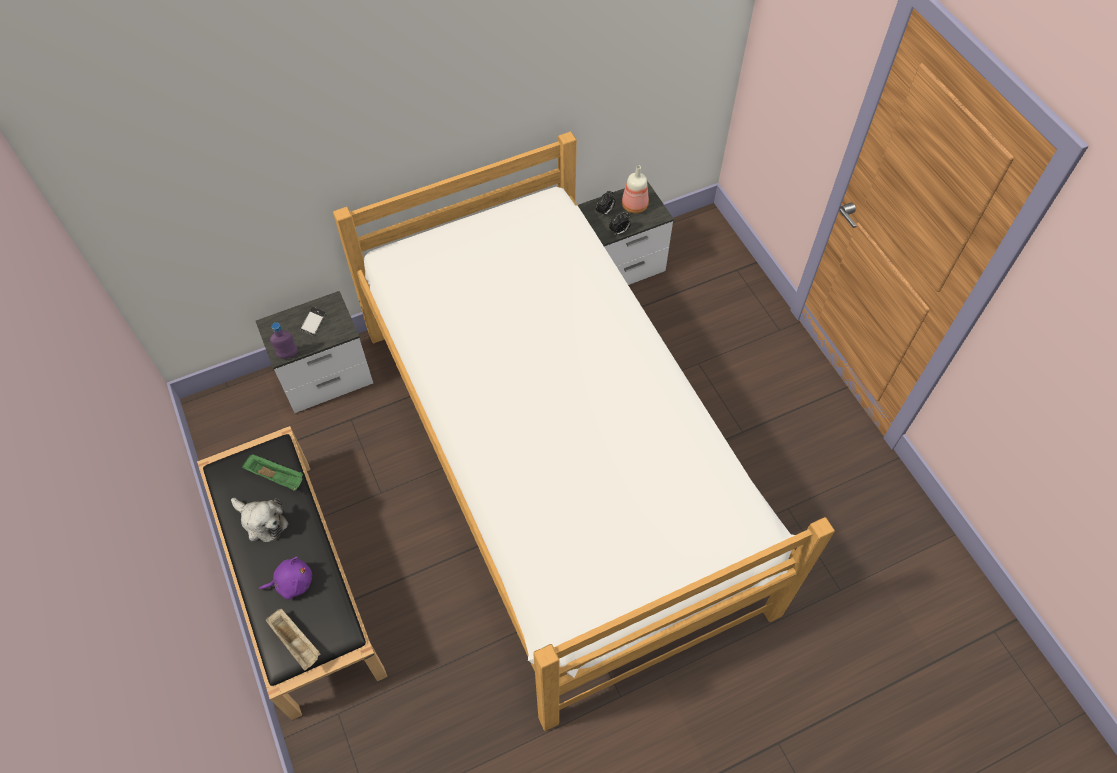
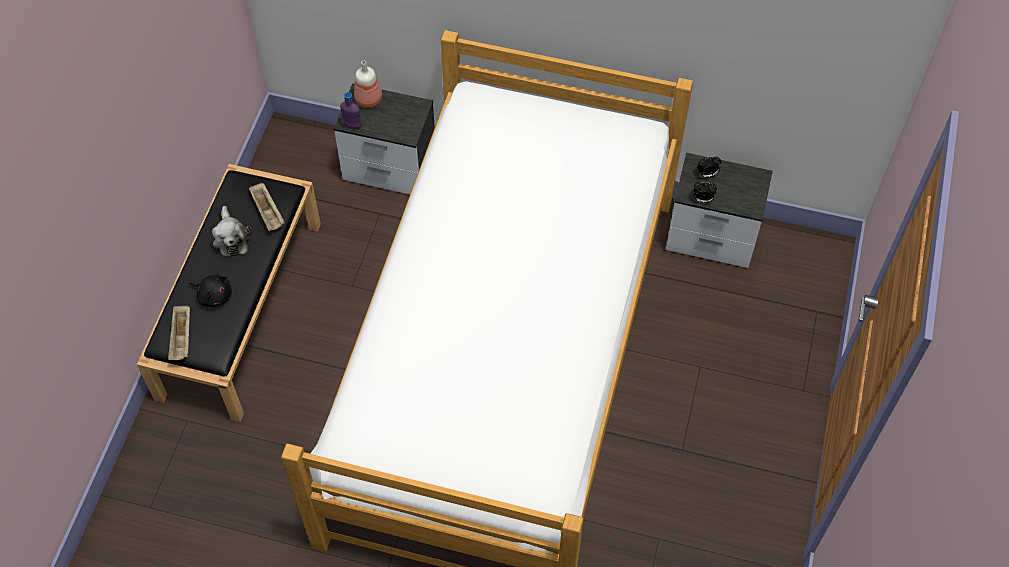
camera: 40 degrees right, 0 degrees up
(277, 477) = (268, 213): green tray -> beige tray
(292, 582) = (214, 295): purple plush toy -> black plush toy
(313, 323) = (391, 113): phone -> none
(634, 205) = (738, 185): bottle -> bottle (368, 98)

